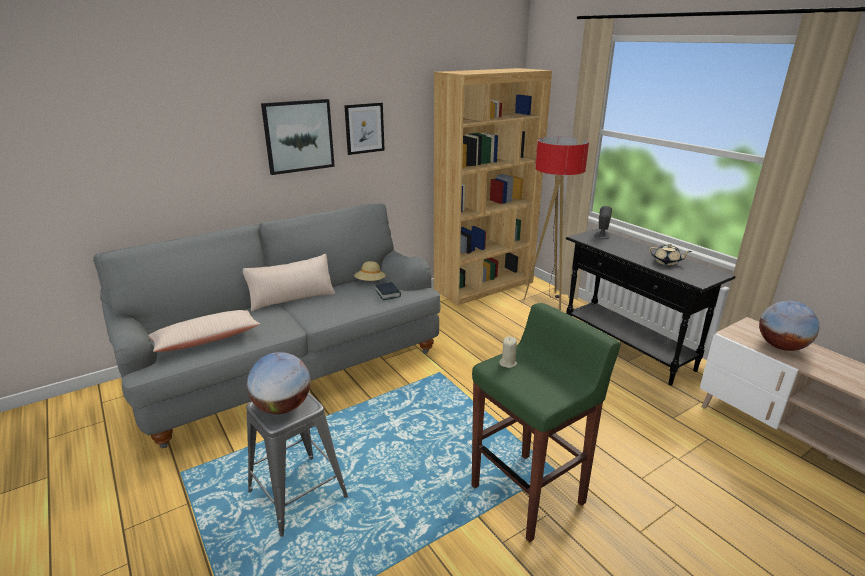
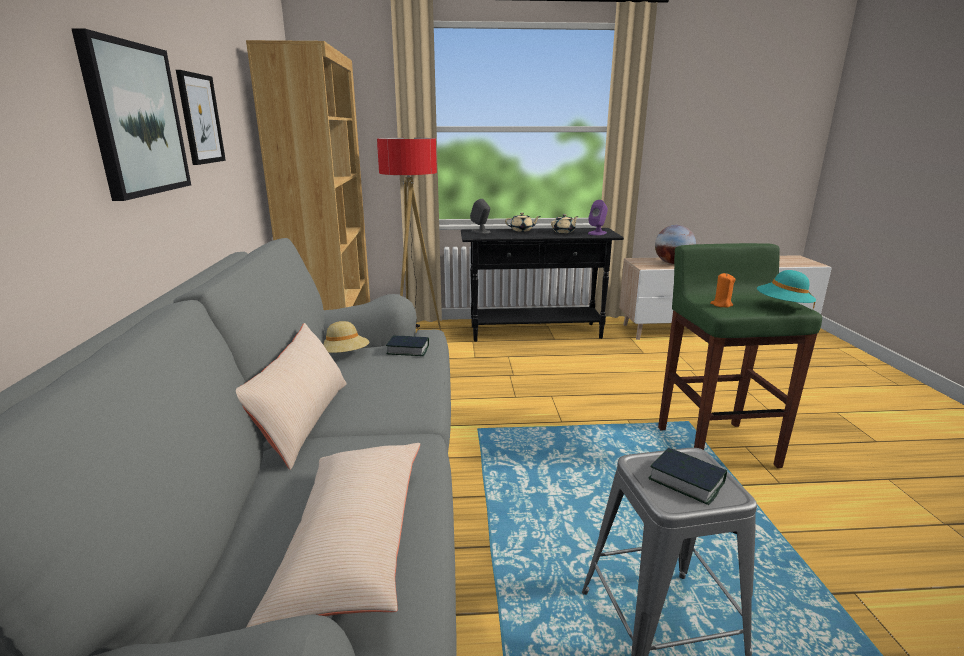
camera: 60 degrees left, 5 degrees down
(283, 407) = (686, 481): globe -> book
(508, 363) = (721, 304): beige candle -> orange candle
(539, 393) = (783, 307): none -> turquoise hat
(638, 246) = (522, 230): none -> beige teapot
(692, 275) = (597, 233): none -> purple speaker

